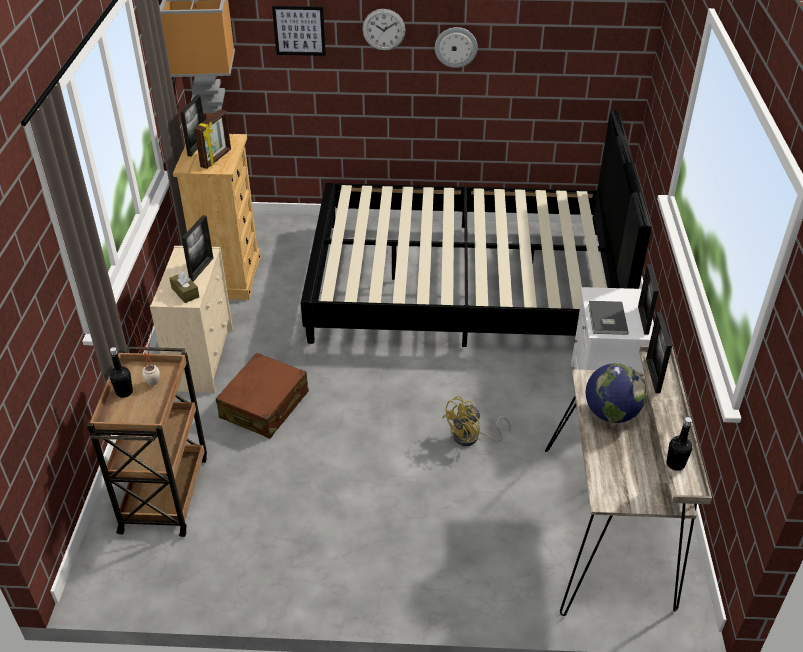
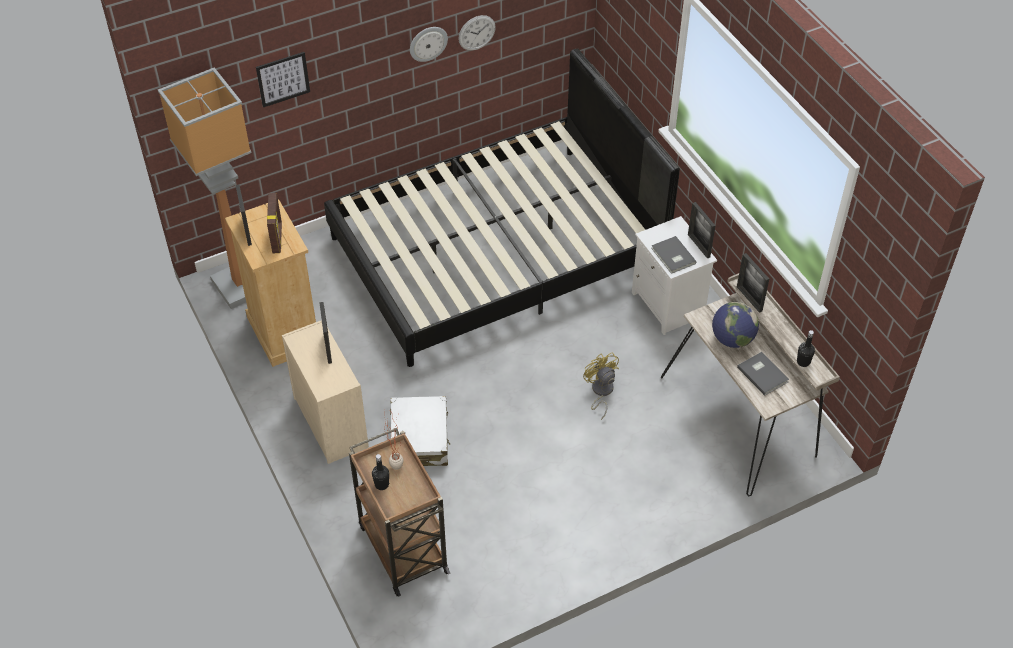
camera: 30 degrees left, 10 degrees up
(185, 292) = (335, 376): brown tissue box -> none
(265, 405) = (420, 439): brown suitcase -> white suitcase
(383, 29) = (362, 51): wall clock -> wall clock (476, 32)
(471, 438) = (600, 392): yellow fan -> yellow fan turned 135 degrees clockwise
(623, 462) = (763, 373): none -> grey book

